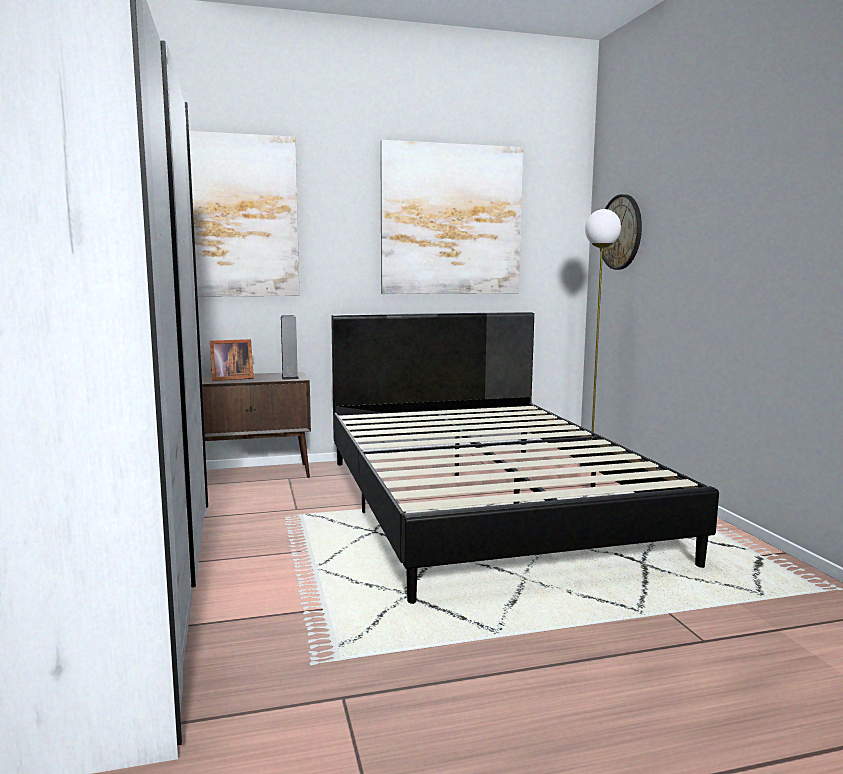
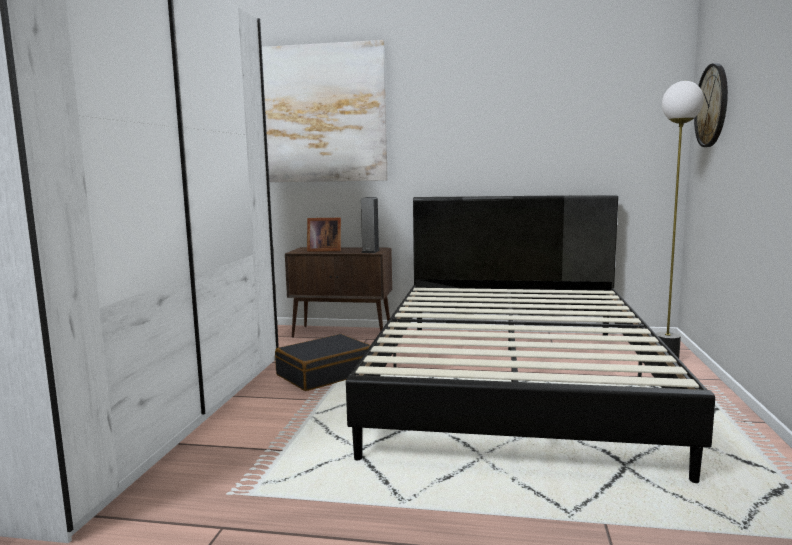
camera: 25 degrees right, 0 degrees up
(281, 522) = (324, 374): none -> black suitcase
(451, 220) = (532, 105): picture -> none

